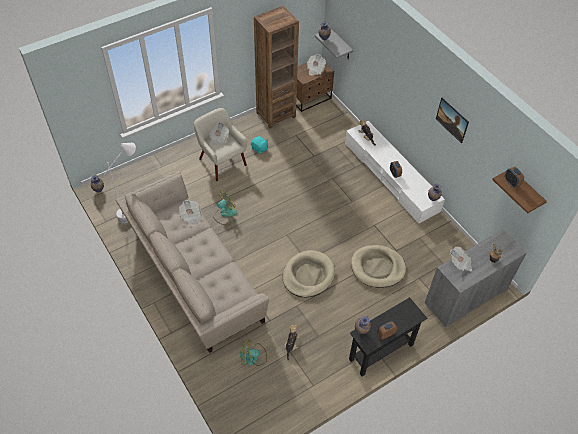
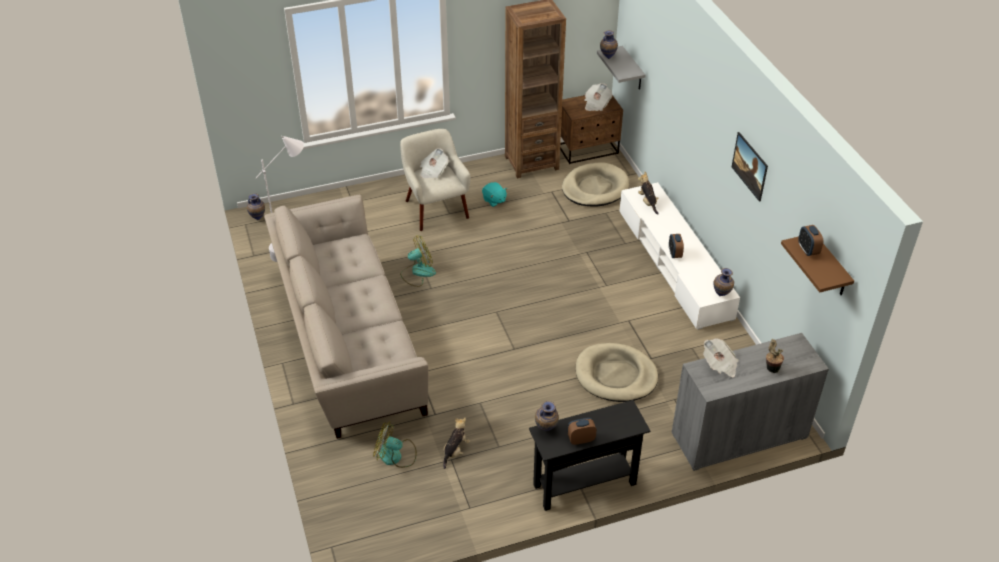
camera: 15 degrees right, 10 degrees down
(191, 216) = (361, 256): newspaper -> none
(308, 275) = (510, 367): beige dog bed -> beige dog bed (595, 188)

